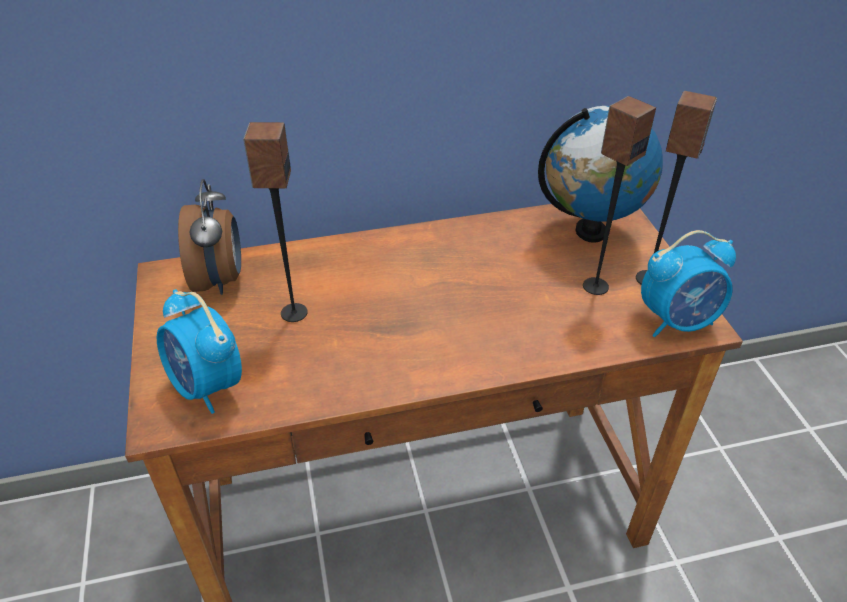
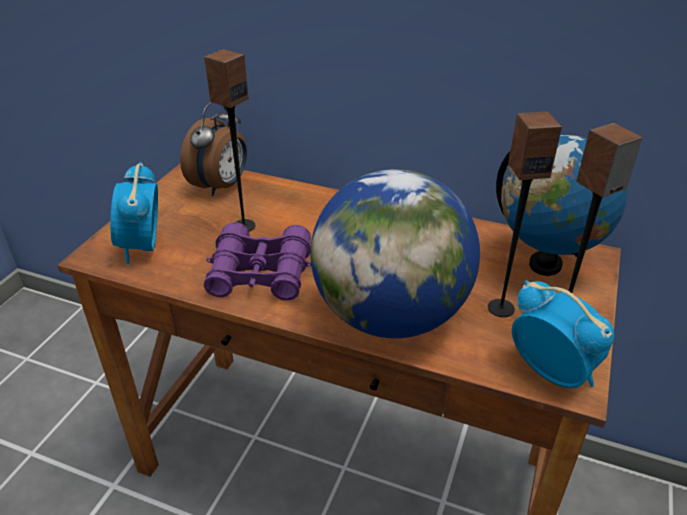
camera: 35 degrees right, 5 degrees down
(365, 354) = (260, 273): none -> purple binoculars
(520, 336) = (390, 315): none -> globe
(677, 321) = (551, 371): alarm clock -> alarm clock turned 150 degrees counterclockwise

